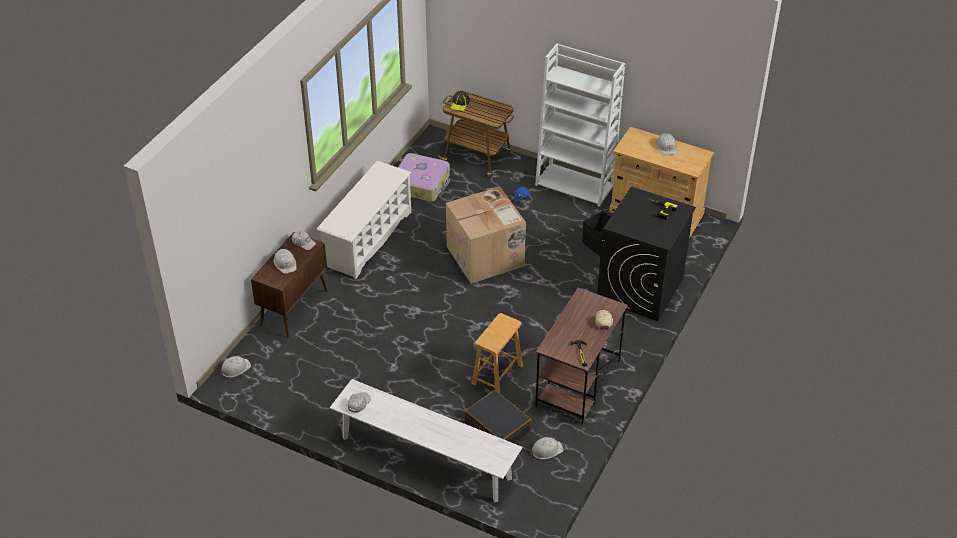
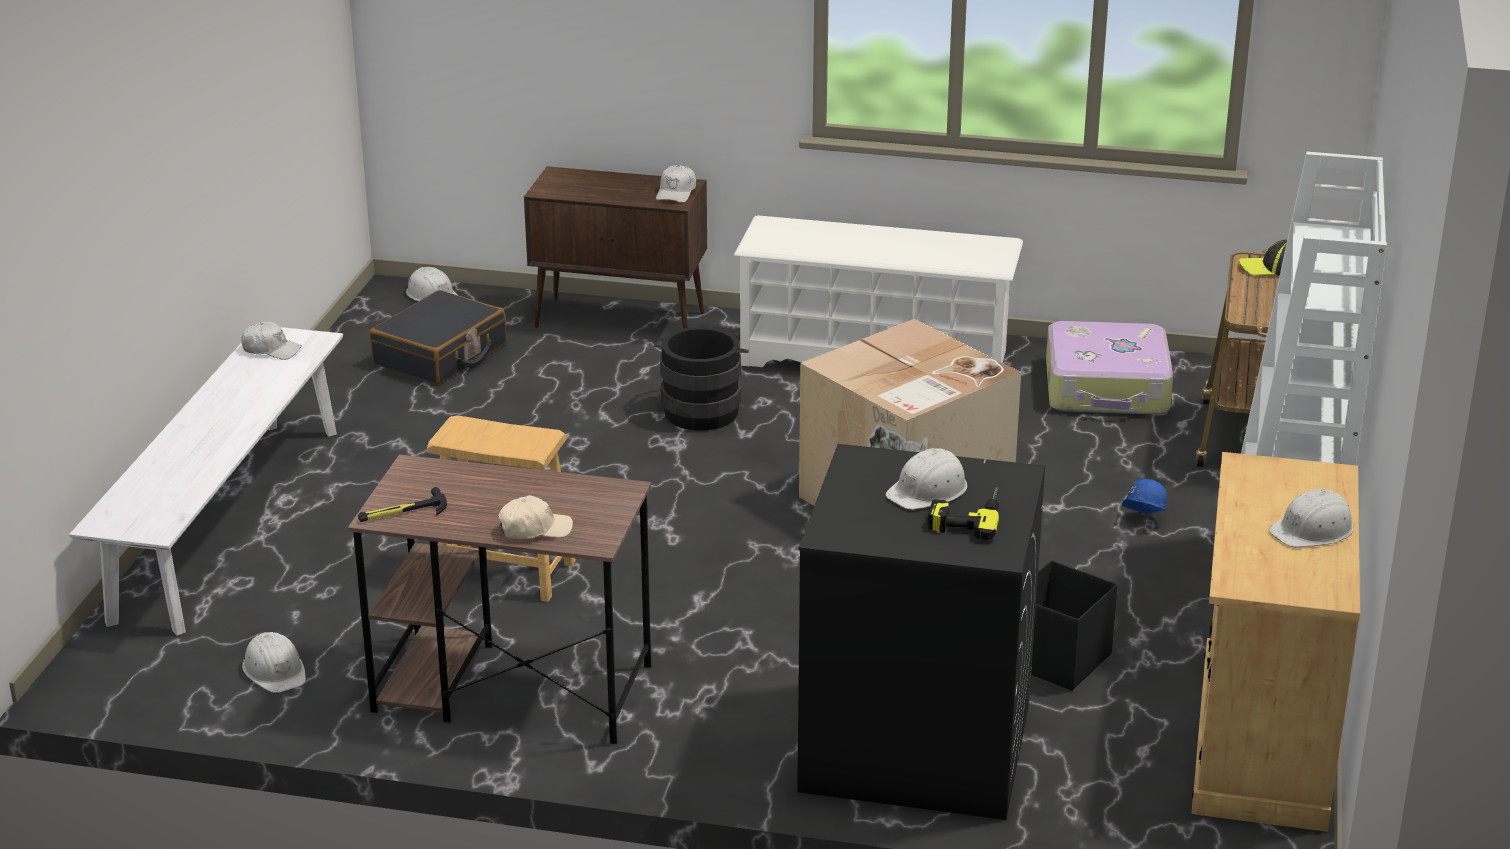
camera: 75 degrees right, 15 degrees down
(285, 263) = (606, 186): white hard hat -> white hard hat (928, 490)
(389, 297) = (702, 409): none -> black bucket
(498, 427) = (337, 596): black suitcase -> black suitcase (440, 355)

